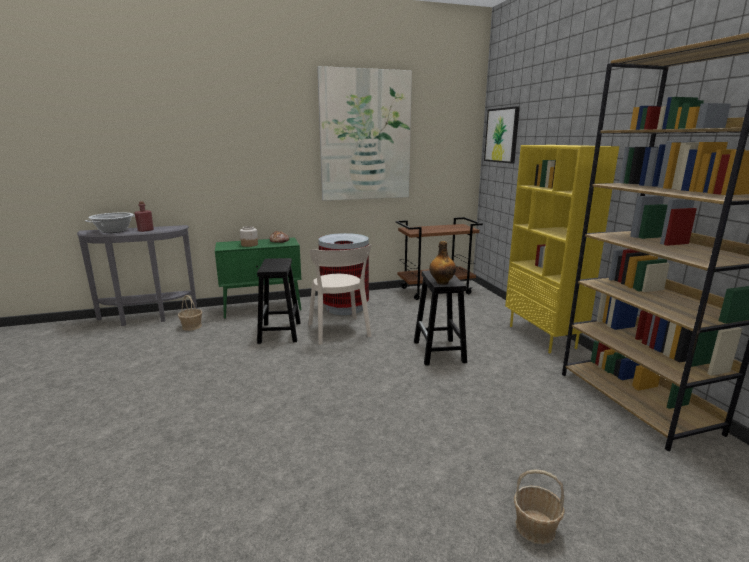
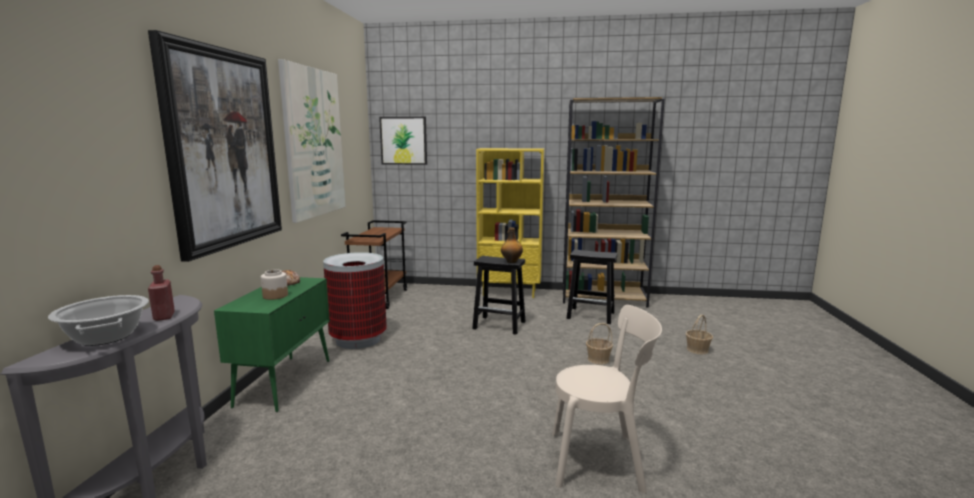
camera: 65 degrees left, 5 degrees down
(192, 326) = (269, 439): basket -> basket (598, 359)
(242, 138) = (224, 149): none -> picture
(280, 333) = (377, 381): black stool -> black stool (591, 315)
(339, 332) = (415, 352): beige chair -> beige chair (601, 461)

